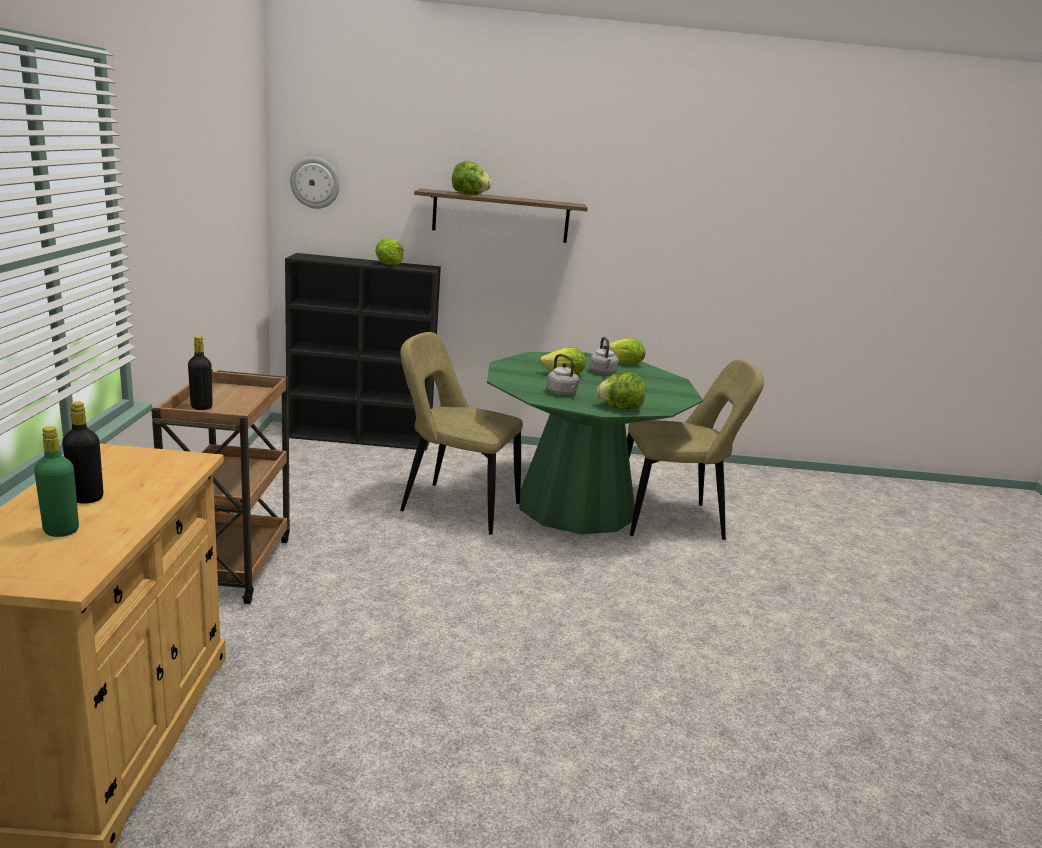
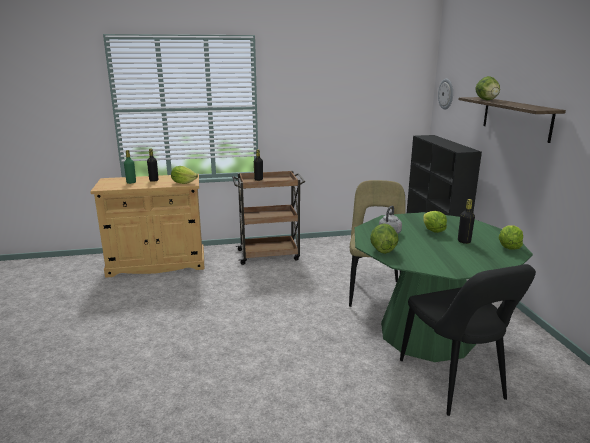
camera: 80 degrees right, 0 degrees up
(389, 264) = (453, 145): lettuce -> lettuce (183, 183)
(603, 373) = (464, 241): grey kettle -> black bottle
(673, 520) = (453, 382): beige chair -> black chair

